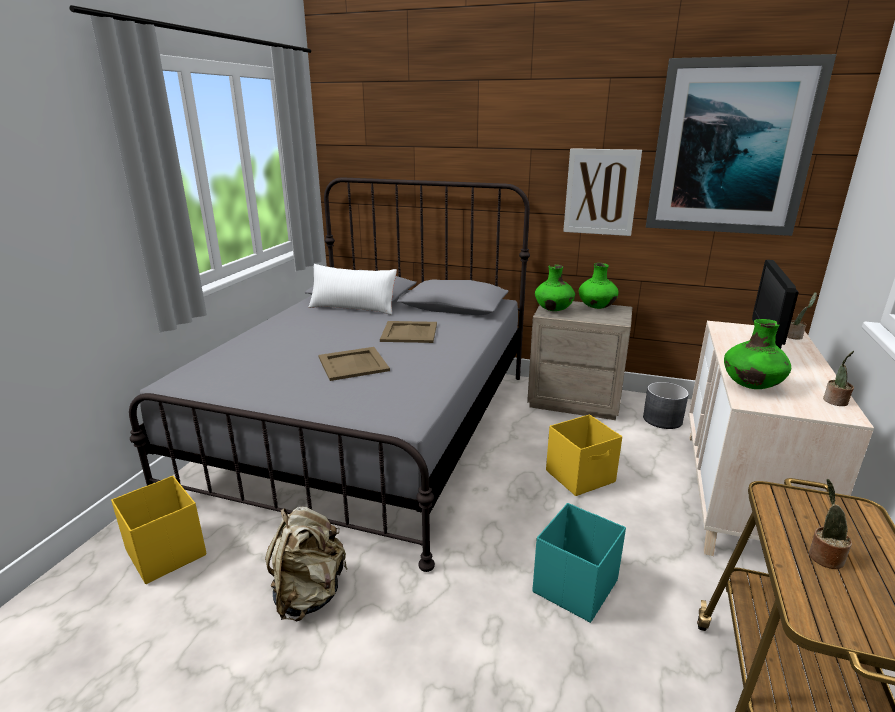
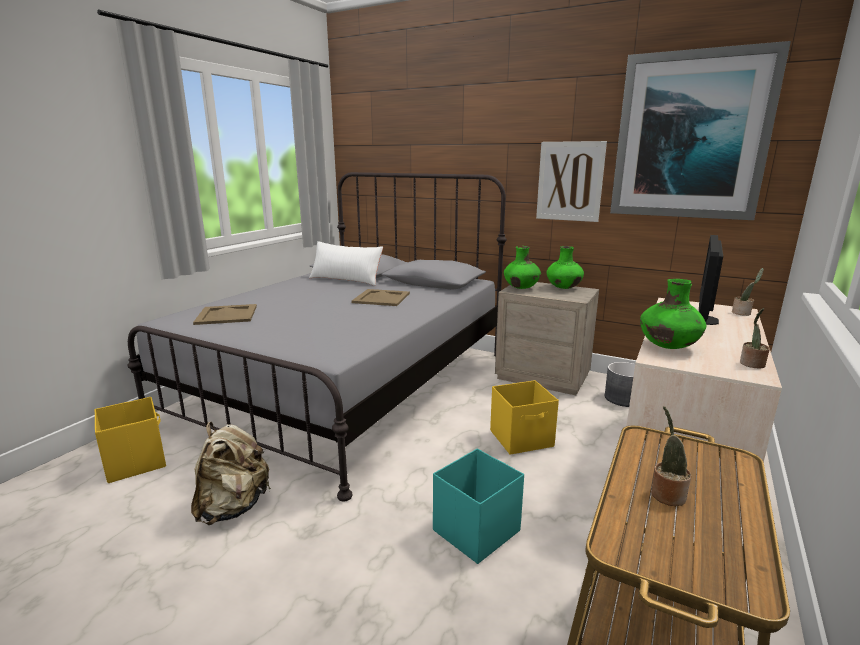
camera: 10 degrees right, 5 degrees down
(354, 364) = (318, 316): beige tray -> beige tray (227, 315)

